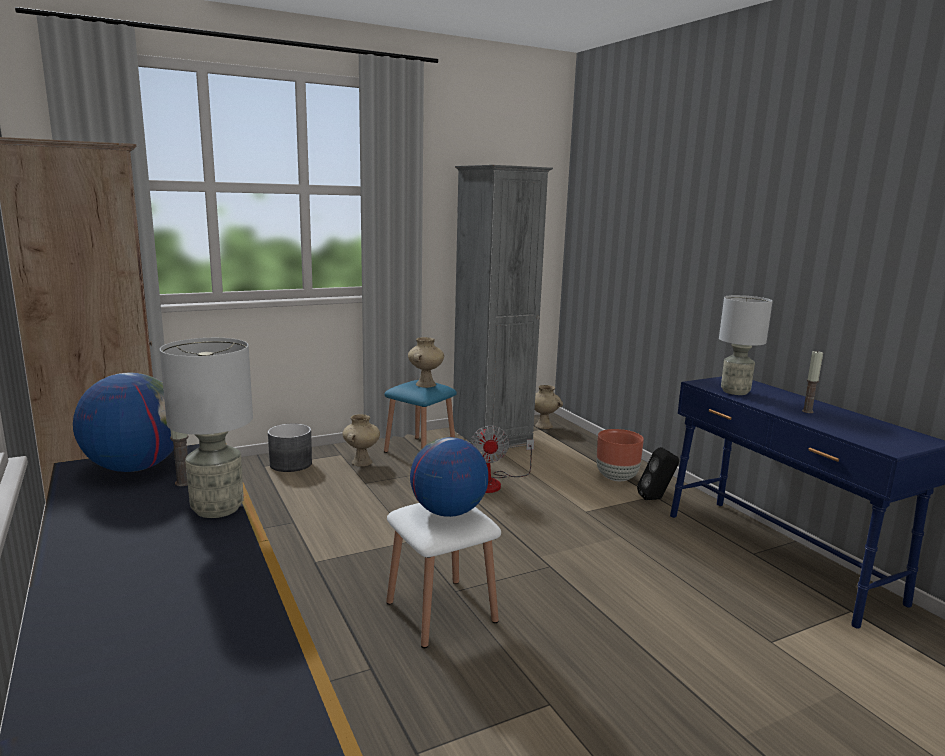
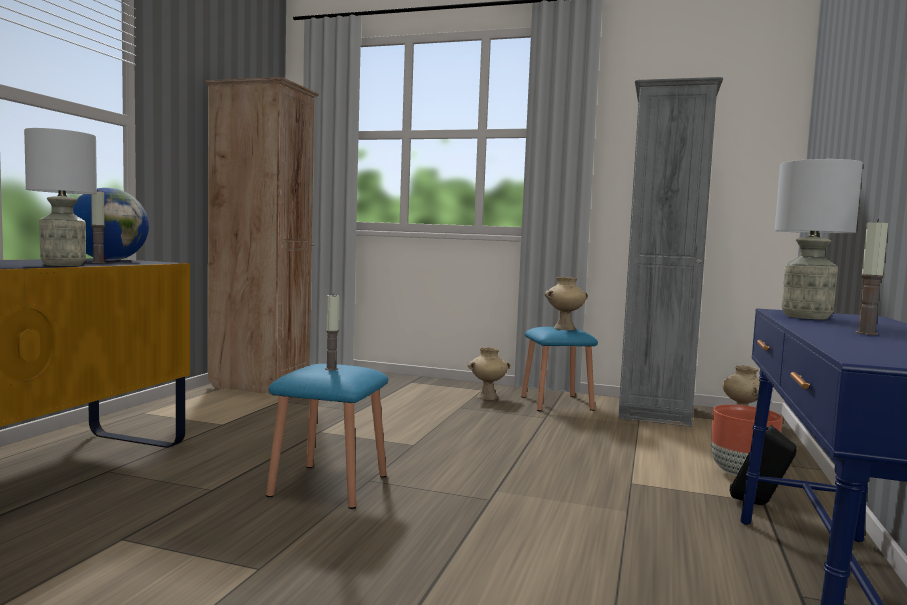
camera: 45 degrees right, 10 degrees down
(291, 464) = (432, 385): grey planter -> none
(441, 611) = (329, 485): white stool -> blue stool
(448, 512) = (331, 369): globe -> candle
(494, 483) = (577, 437): fan -> none

